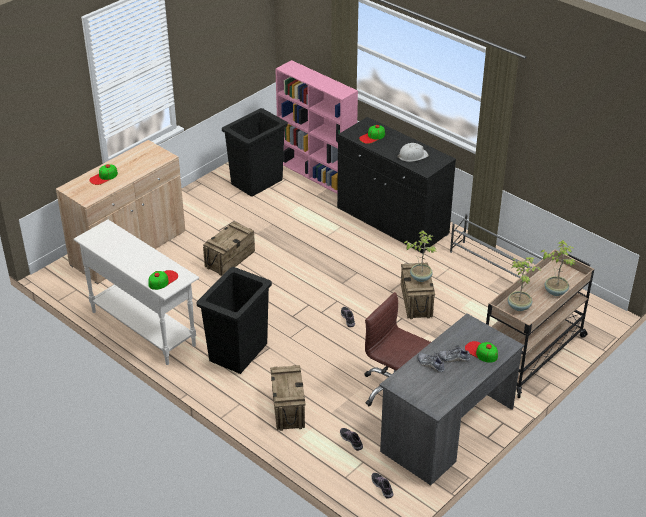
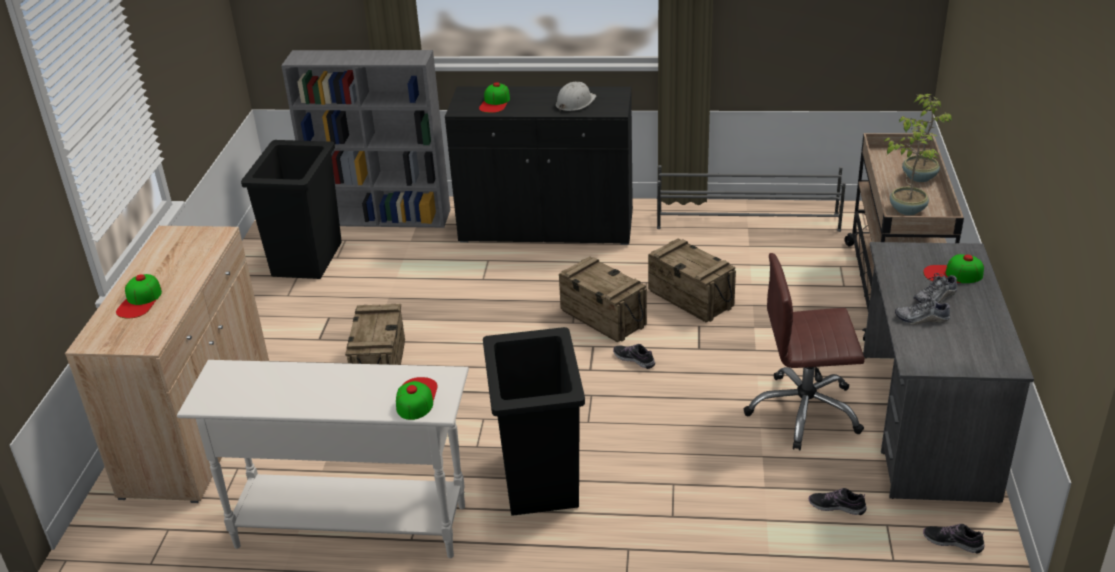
camera: 35 degrees left, 5 degrees down
(287, 408) = (702, 515): crate -> crate (602, 318)
(317, 174) = (382, 217): pink bookcase -> grey bookcase
(420, 277) = (693, 257): potted plant -> none

